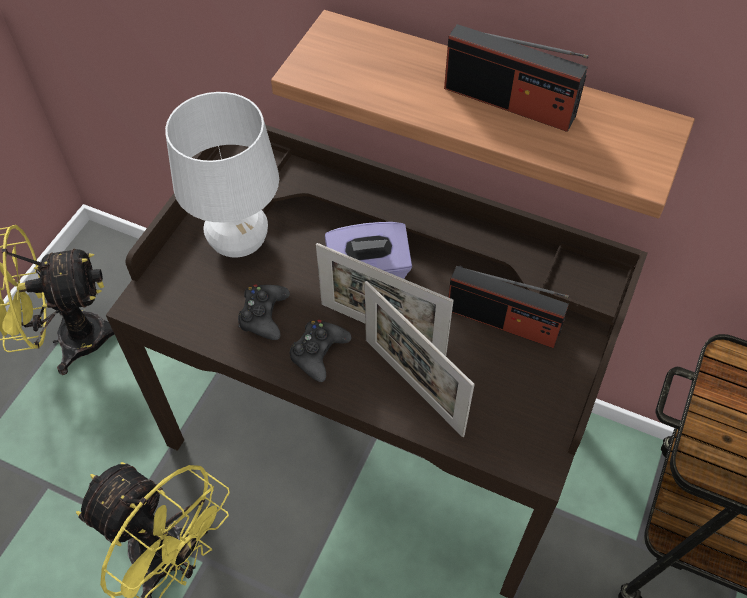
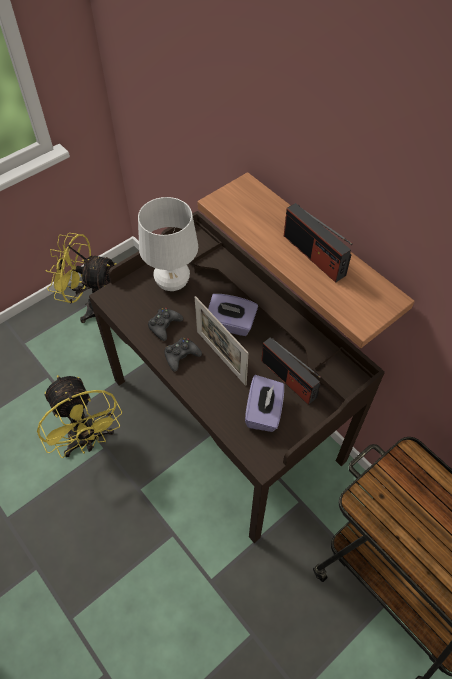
camera: 25 degrees right, 0 degrees up
(413, 386) = (220, 393): picture frame -> none
(496, 387) = (264, 412): none -> purple tissue box

